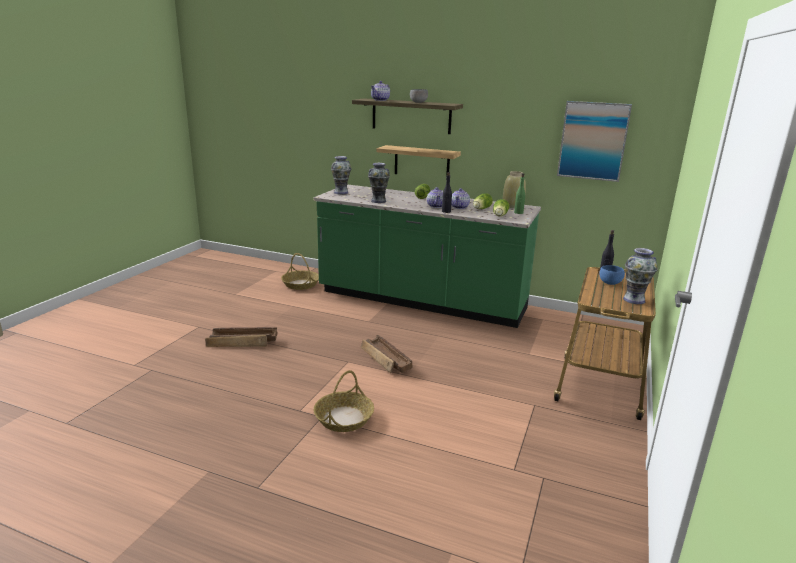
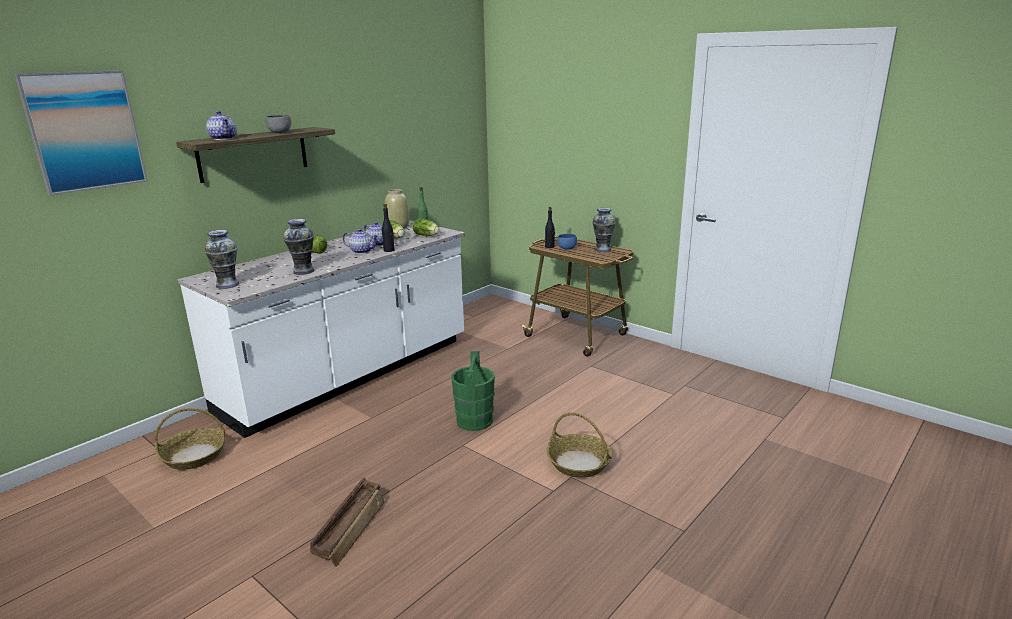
camera: 70 degrees left, 0 degrees up
(386, 360) = (474, 421): crate -> green bucket
(421, 162) = (279, 211): shelf -> none
(421, 301) = (350, 376): green counter -> white counter
(593, 141) = (433, 143): picture -> picture (84, 131)

